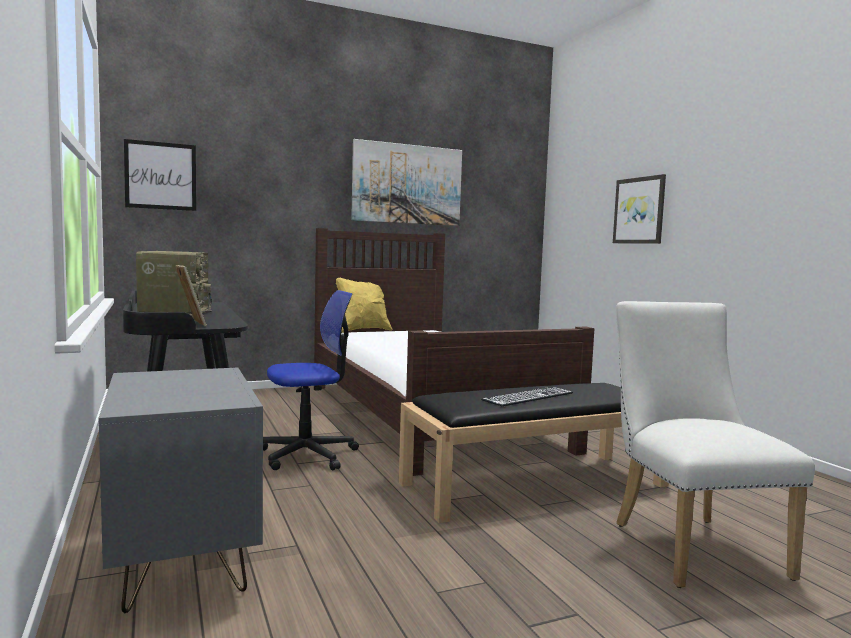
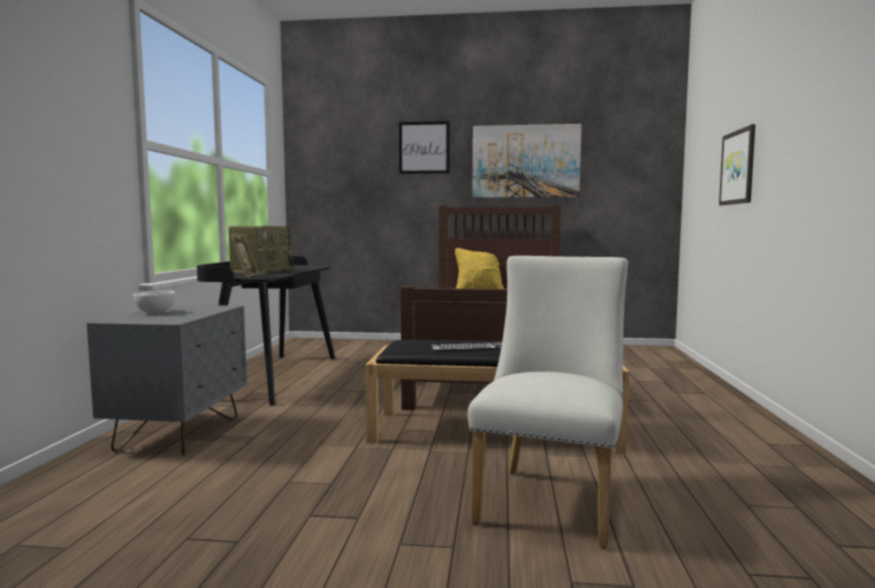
camera: 30 degrees right, 0 degrees up
(152, 389) = (156, 312): none -> white bowl
(161, 176) = (323, 172): picture -> picture (424, 147)
(307, 454) = (354, 386): office chair -> none

